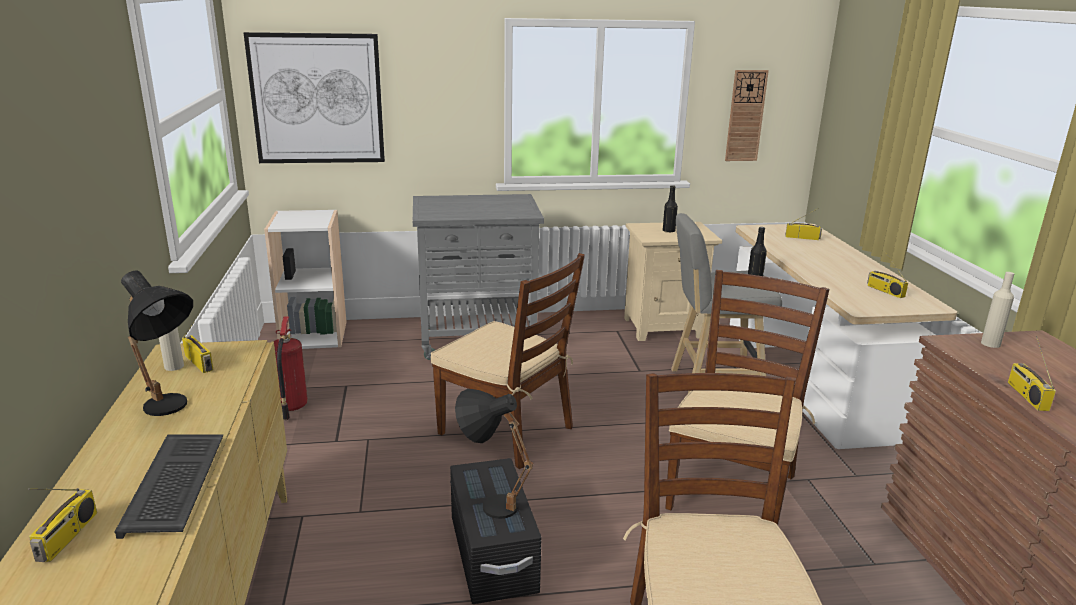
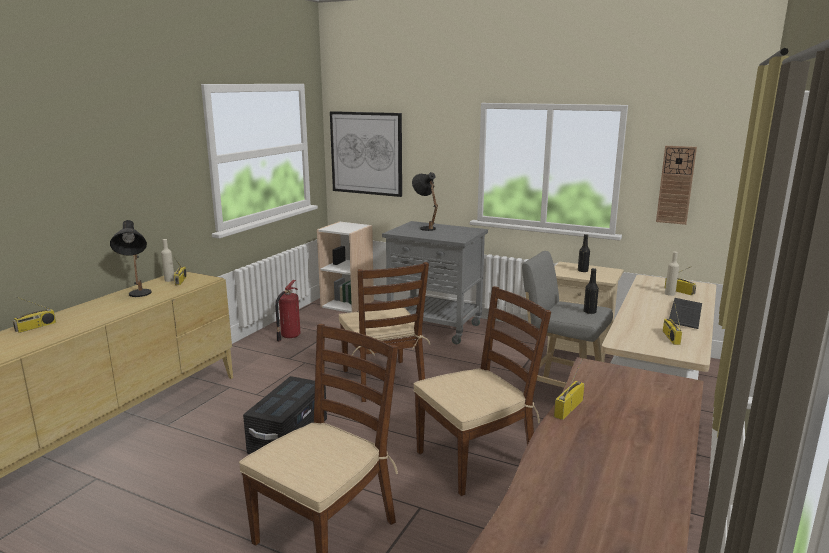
camera: 35 degrees right, 5 degrees down
(176, 485) = (93, 321): keyboard -> keyboard (686, 315)
(489, 502) = (282, 398): black table lamp -> black table lamp (425, 227)
(990, 344) = (625, 375): beige bottle -> beige bottle (669, 294)

